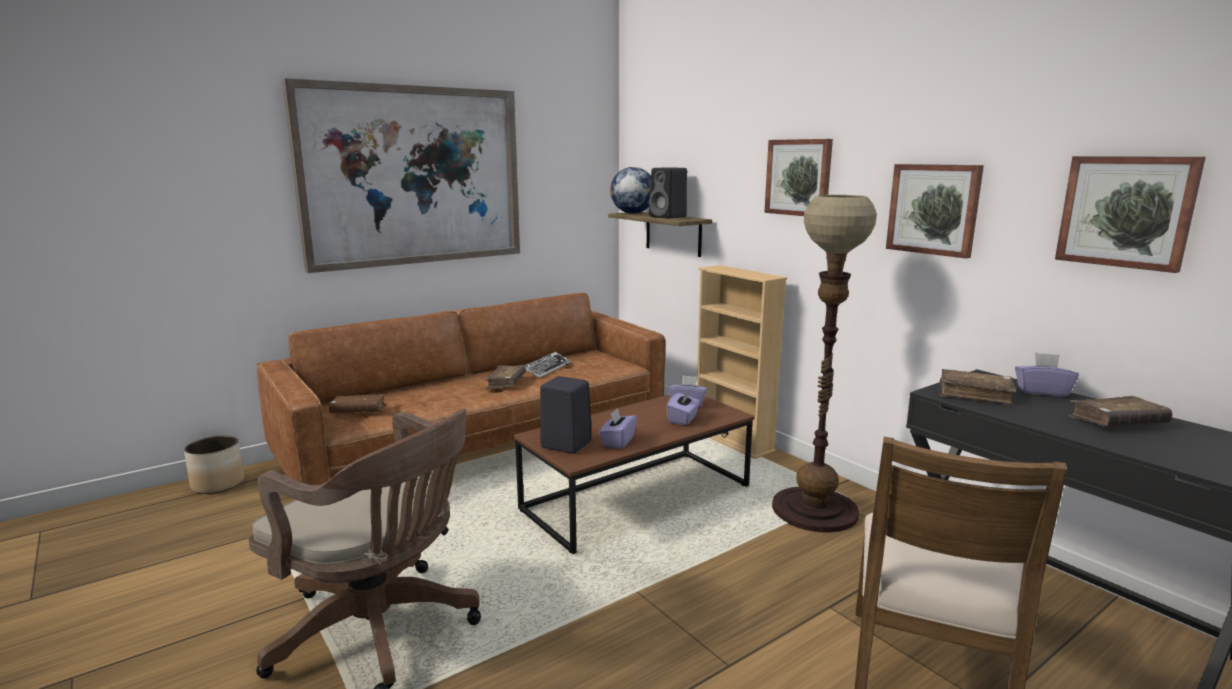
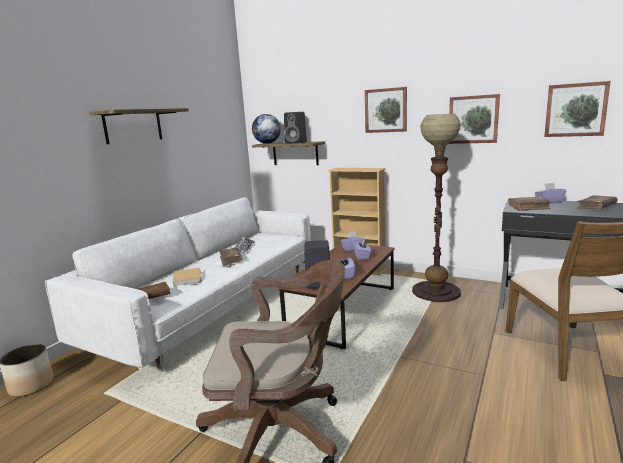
camera: 25 degrees left, 0 degrees up
(412, 176) = (133, 126): picture -> shelf
(428, 394) = (187, 277): none -> beige book
(481, 443) = (212, 306): brown sofa -> white sofa

